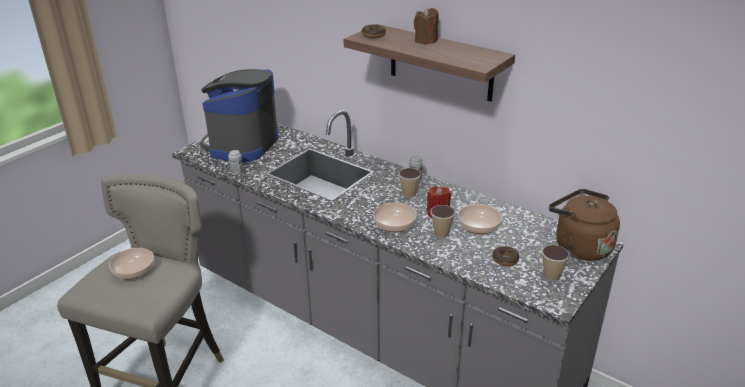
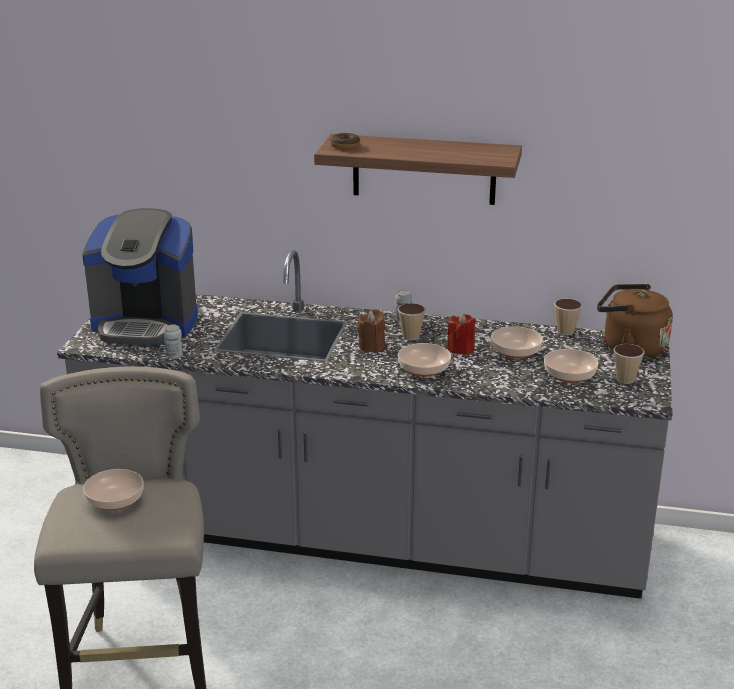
camera: 25 degrees left, 5 degrees down
(242, 144) = (145, 324): coffee machine -> coffee machine turned 75 degrees counterclockwise
(426, 40) = (411, 144): brown candle -> brown candle (371, 346)
(441, 233) = (482, 366): cup -> cup (565, 331)
(505, 259) = (568, 375): donut -> bowl

